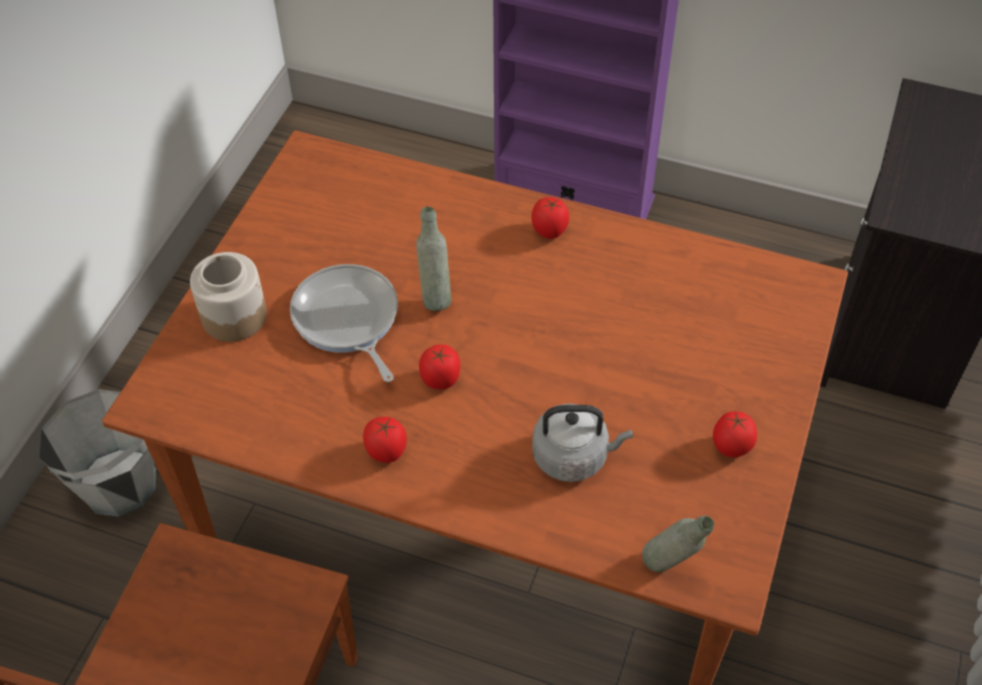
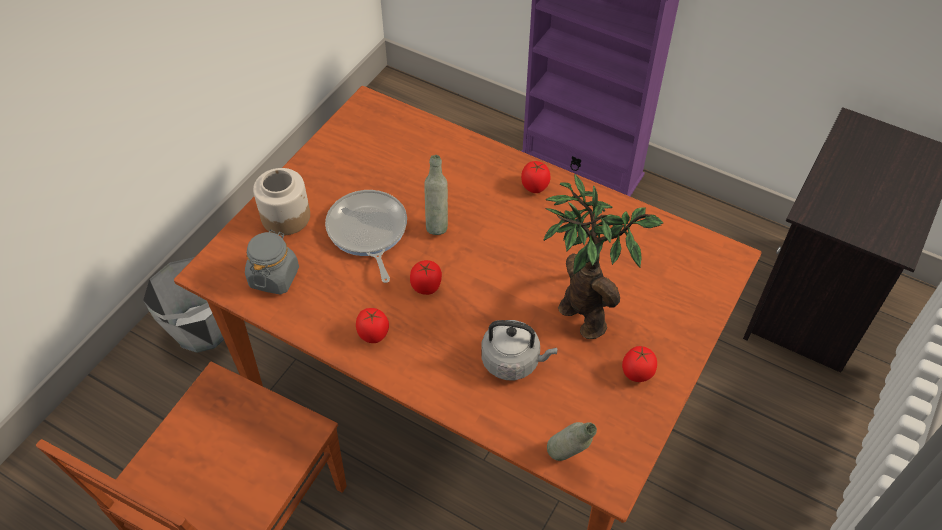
camera: 10 degrees right, 0 degrees up
(237, 397) = (274, 277): none -> grey jar
(644, 380) = (581, 312): none -> potted plant

